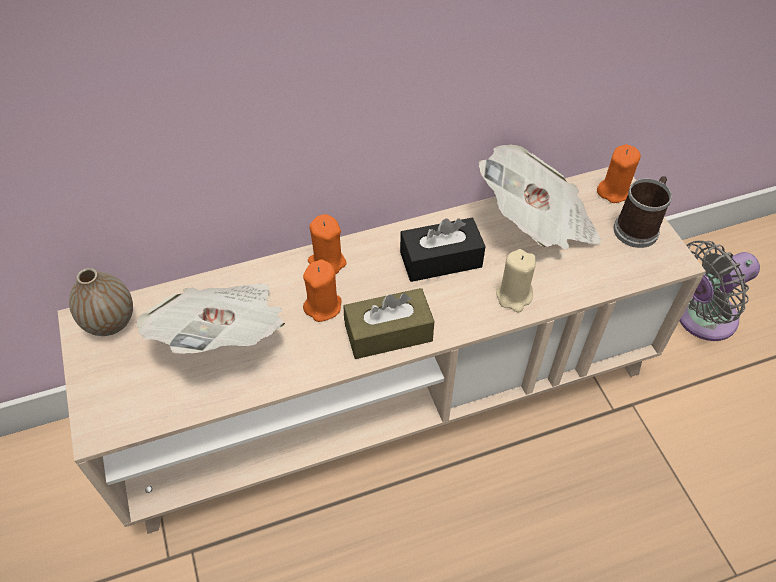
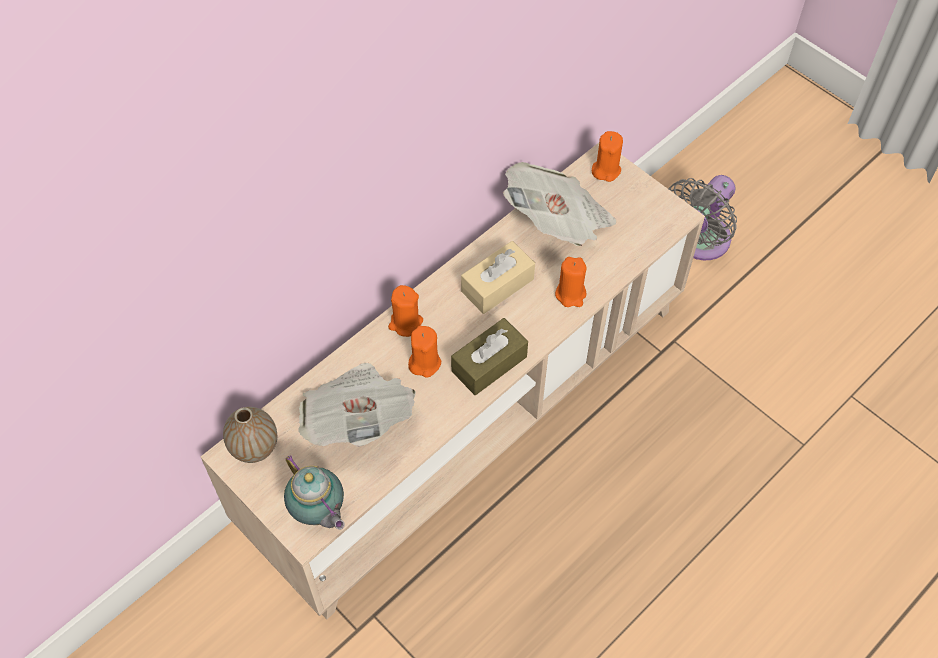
camera: 25 degrees left, 5 degrees up
(125, 413) = (319, 513): none -> teapot
(440, 260) = (497, 285): black tissue box -> beige tissue box
(514, 296) = (570, 294): beige candle -> orange candle
(638, 227) = (639, 196): mug -> none

